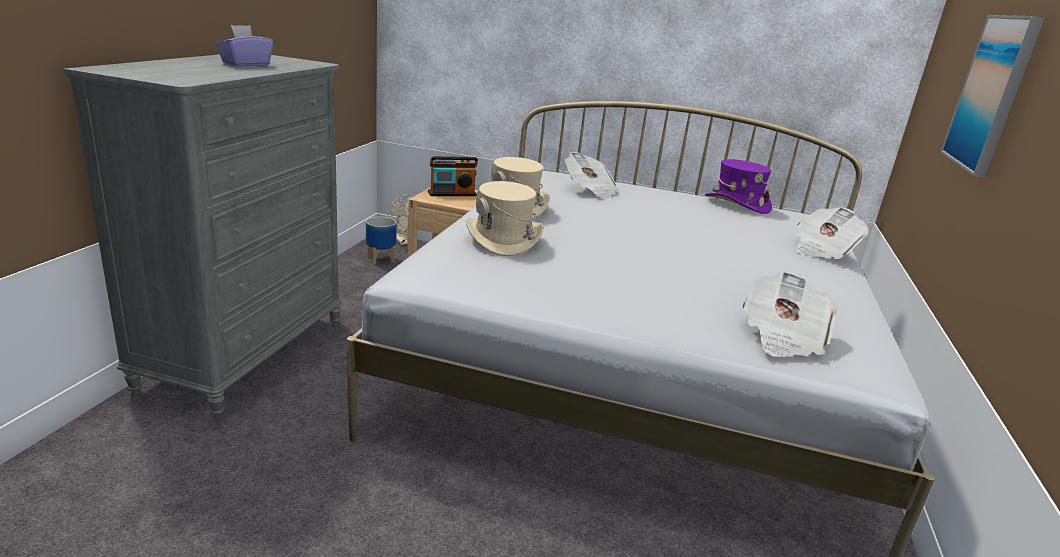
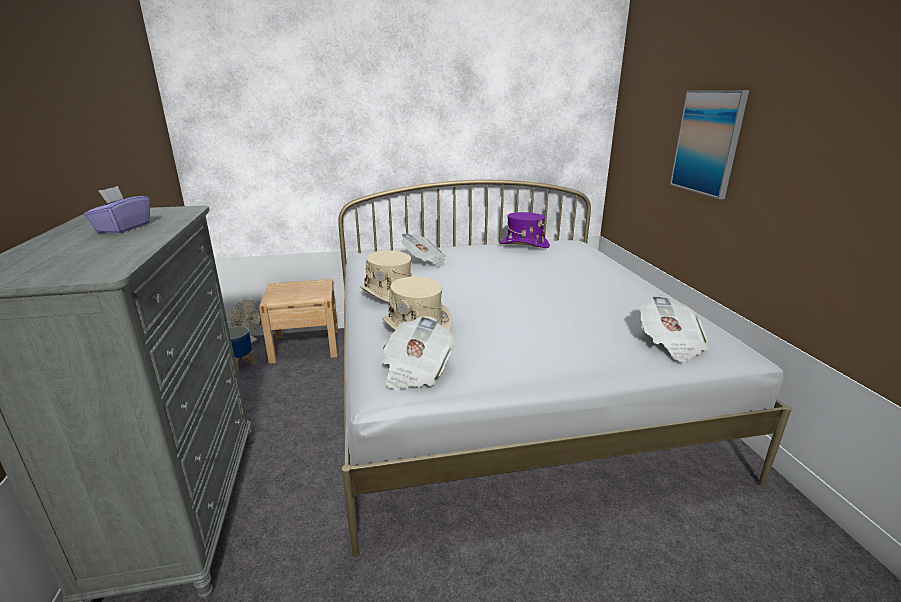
camera: 25 degrees left, 0 degrees up
(452, 194) = (291, 290): radio -> none
(822, 250) = (609, 266): newspaper -> newspaper (415, 371)

